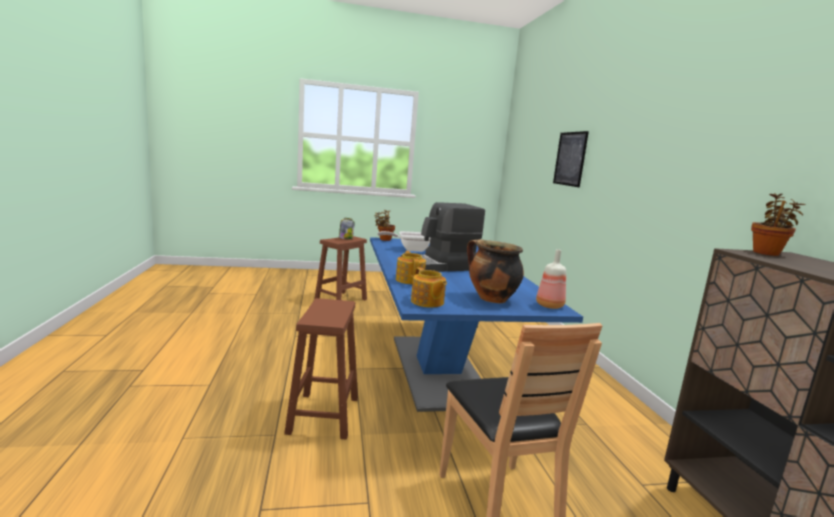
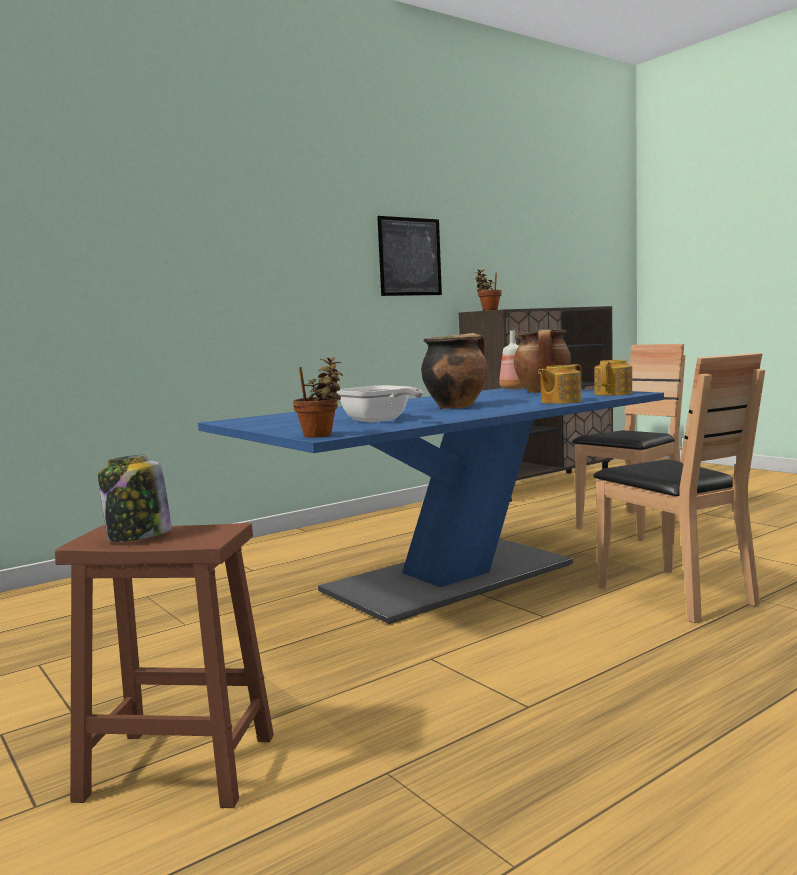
camera: 115 degrees left, 5 degrees down
(324, 414) = (675, 594): brown stool -> brown chair
(440, 266) = (456, 406): coffee machine -> cooking pot
(570, 159) = (103, 246): picture -> picture (410, 257)

